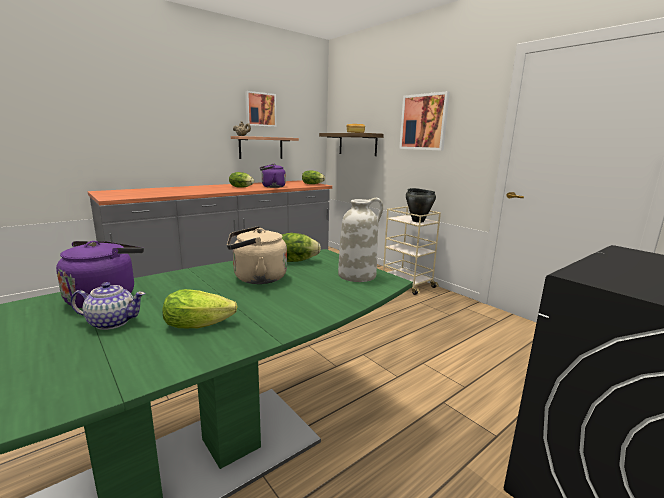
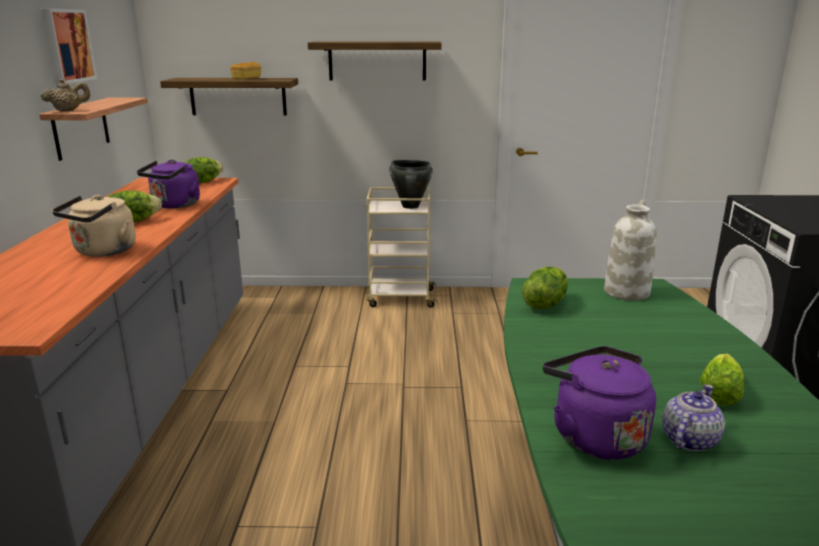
camera: 50 degrees left, 5 degrees up
(256, 278) = (594, 337): beige kettle -> beige kettle (103, 252)
(424, 122) = (377, 61): picture -> shelf

